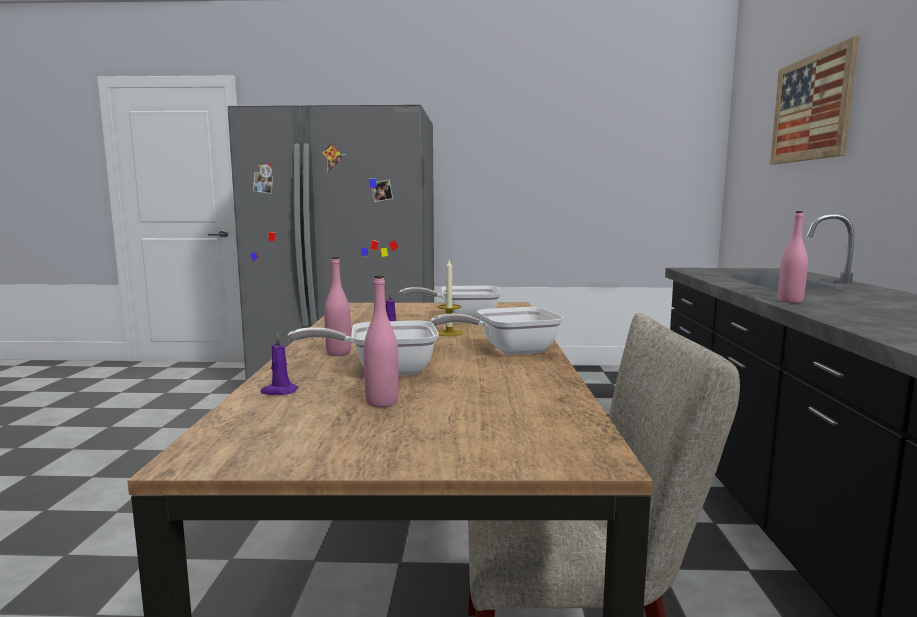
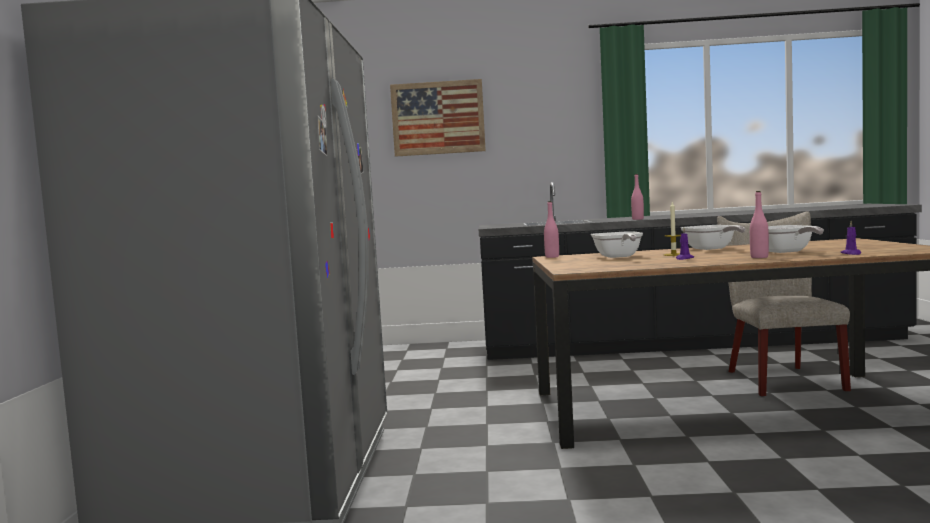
camera: 90 degrees left, 5 degrees down
(382, 402) = (837, 248): pink bottle -> pink bottle (552, 257)

